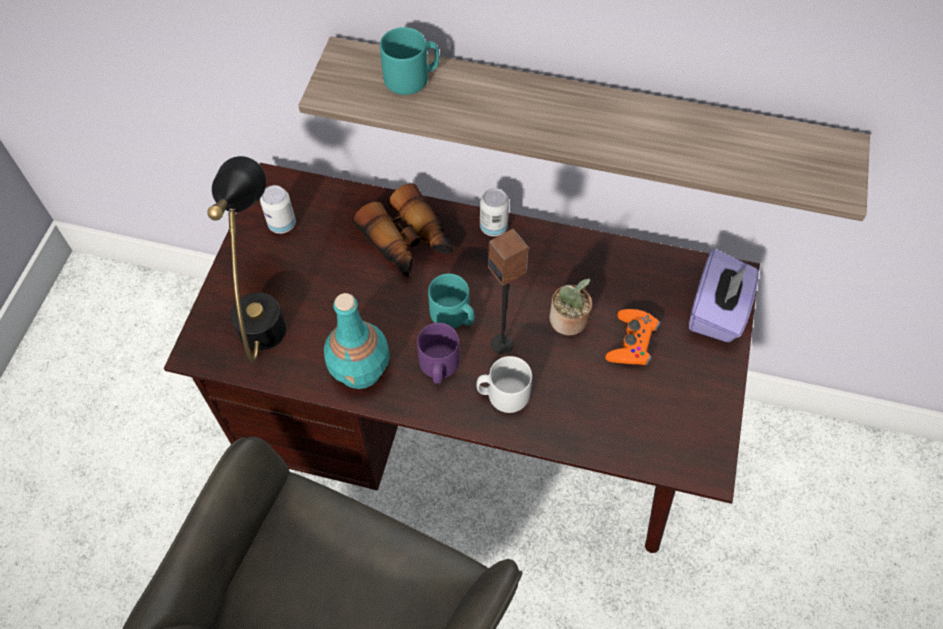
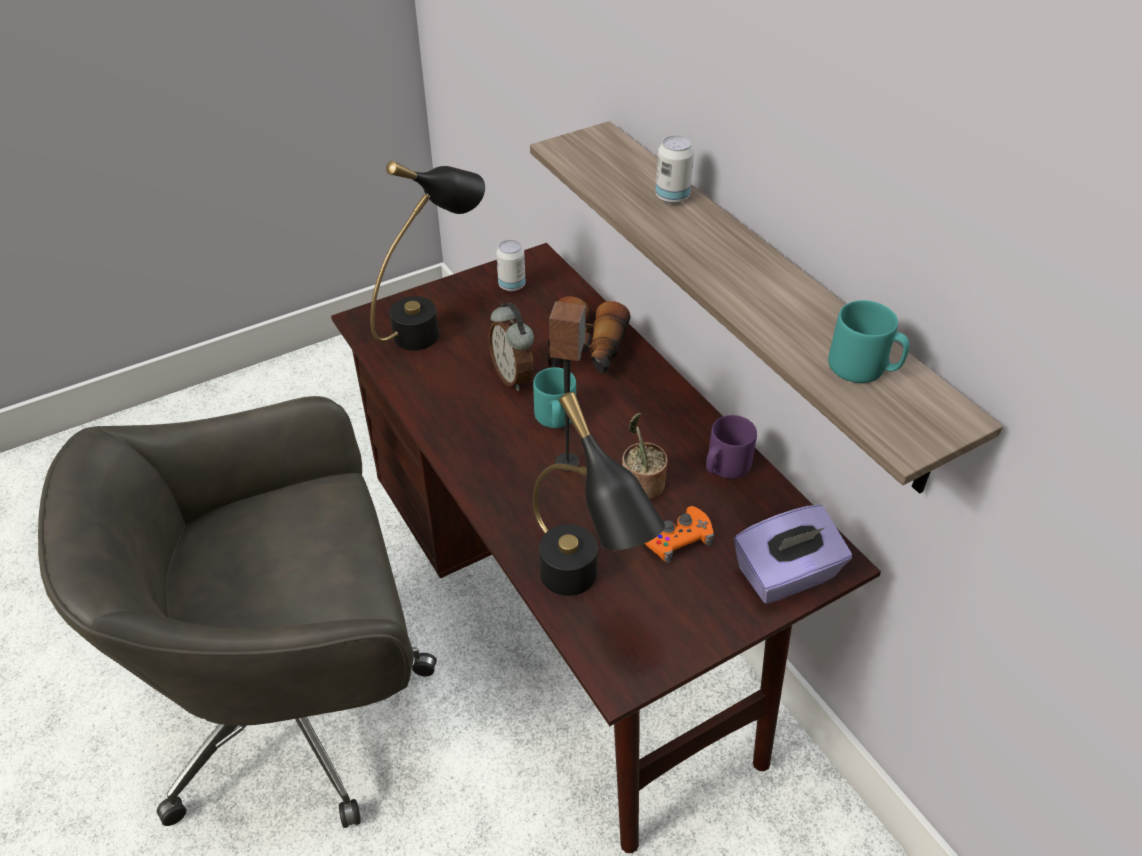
camera: 45 degrees right, 15 degrees down
(361, 369) = (446, 404): turquoise bottle -> none
(382, 305) = (514, 376): none -> alarm clock
(412, 78) = (630, 170): turquoise mug -> turquoise mug (863, 368)
(439, 366) = (501, 441): purple mug -> purple mug (724, 467)
(493, 227) = (664, 384): can -> can (672, 197)
(503, 394) = (523, 494): grey mug -> none
(623, 430) = (584, 592): none -> black table lamp

